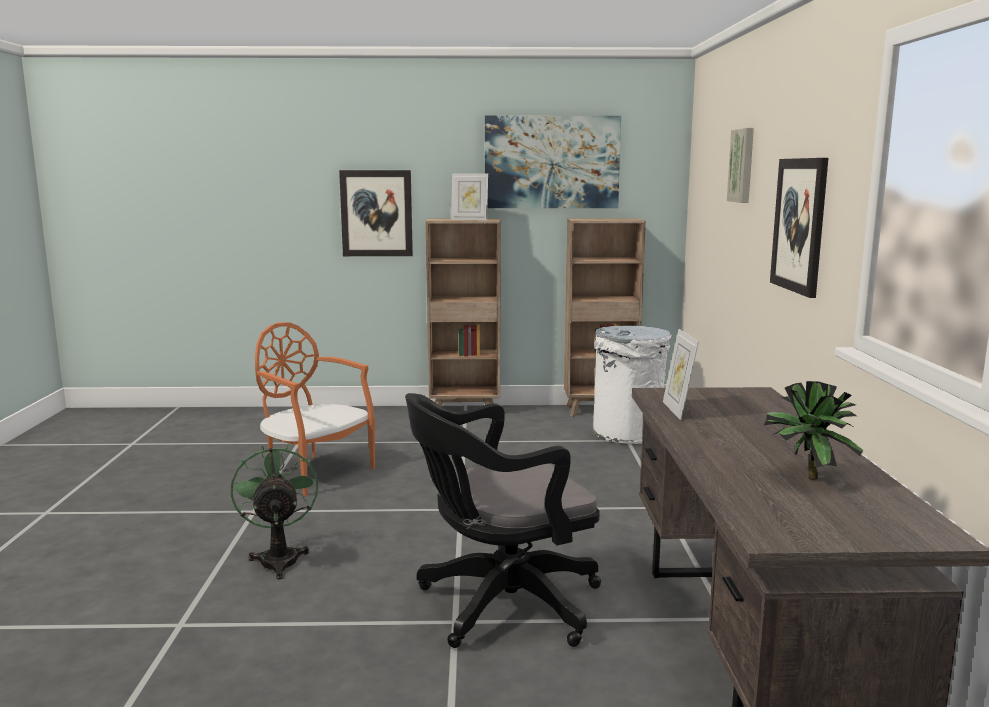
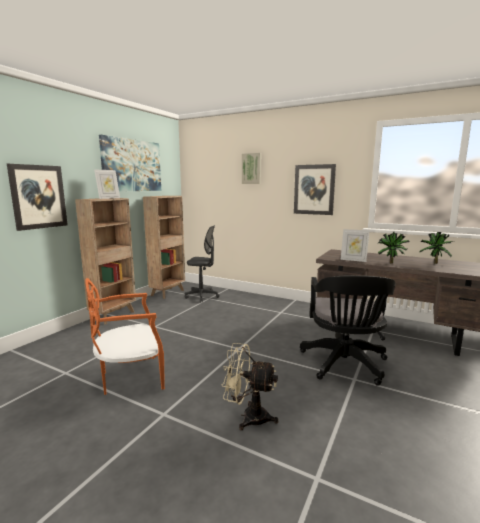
camera: 60 degrees left, 0 degrees up
(279, 558) = (248, 417): green fan -> beige fan
(628, 433) = (202, 296): white trash can -> grey office chair
(707, 439) = (391, 263): none -> potted plant

